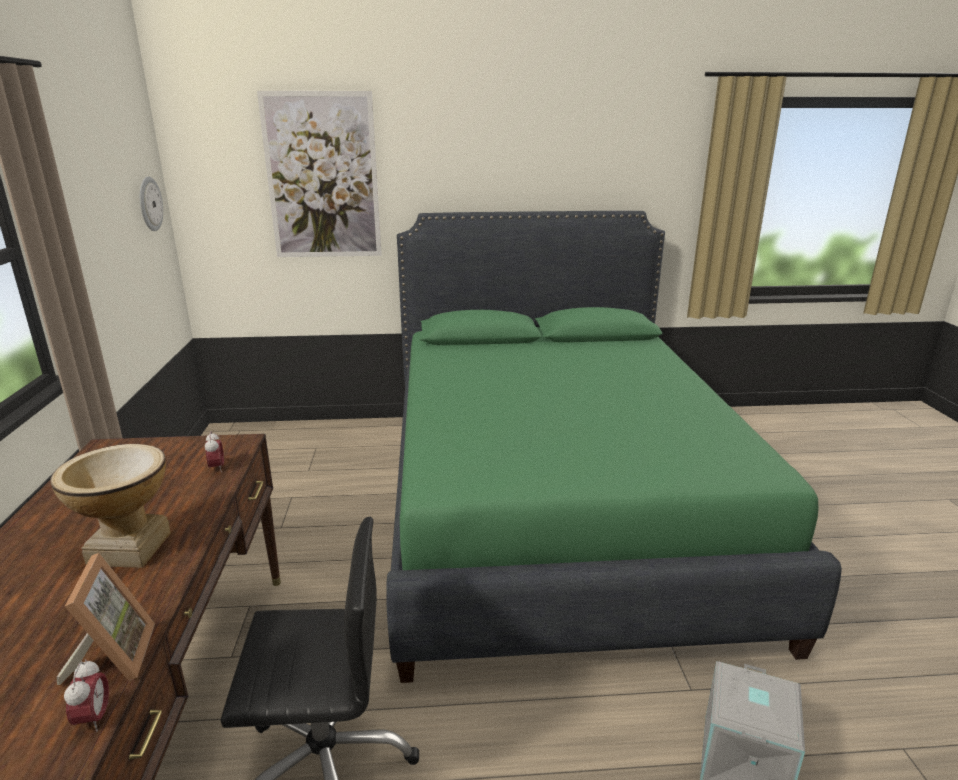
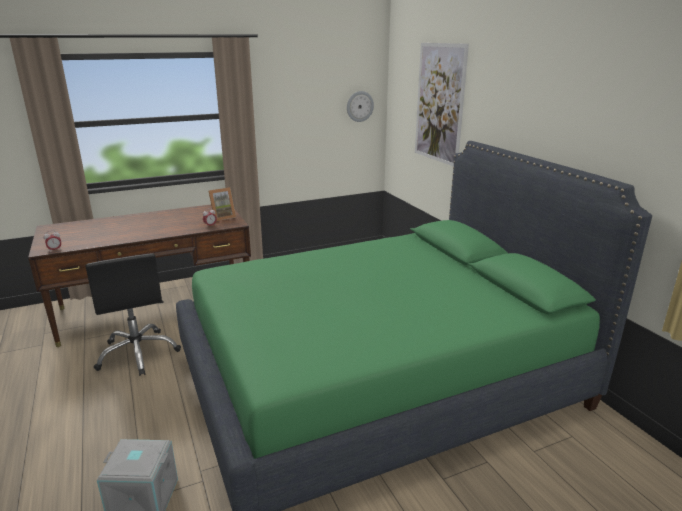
camera: 70 degrees right, 0 degrees up
(113, 656) = (83, 244): picture frame -> picture frame (222, 217)
(130, 548) = (145, 229): vase -> none

